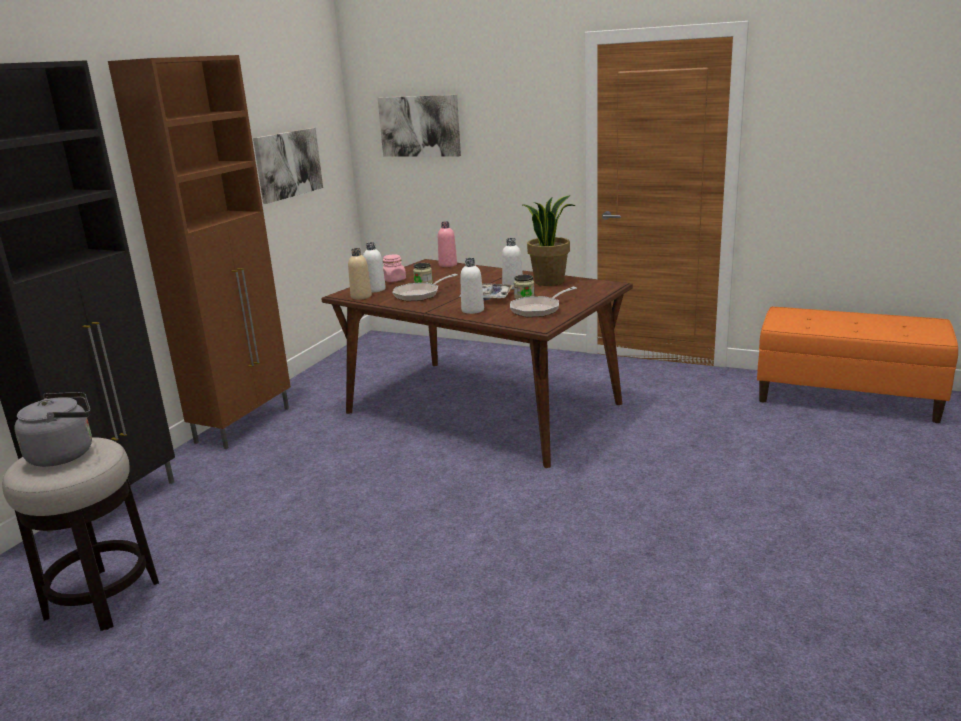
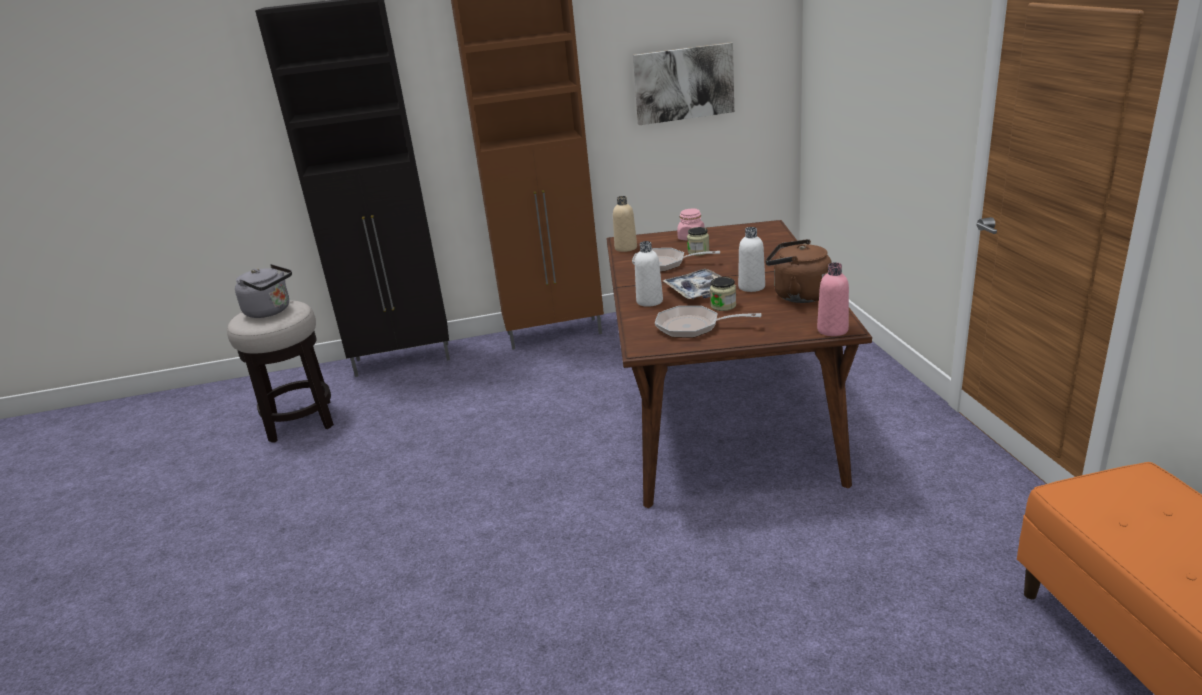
camera: 55 degrees right, 5 degrees up
(375, 289) = (652, 244): white bottle -> none
(420, 126) = (847, 50): picture -> none
(448, 265) = (774, 235): pink bottle -> pink bottle (832, 330)
(549, 281) = (797, 295): potted plant -> brown kettle

